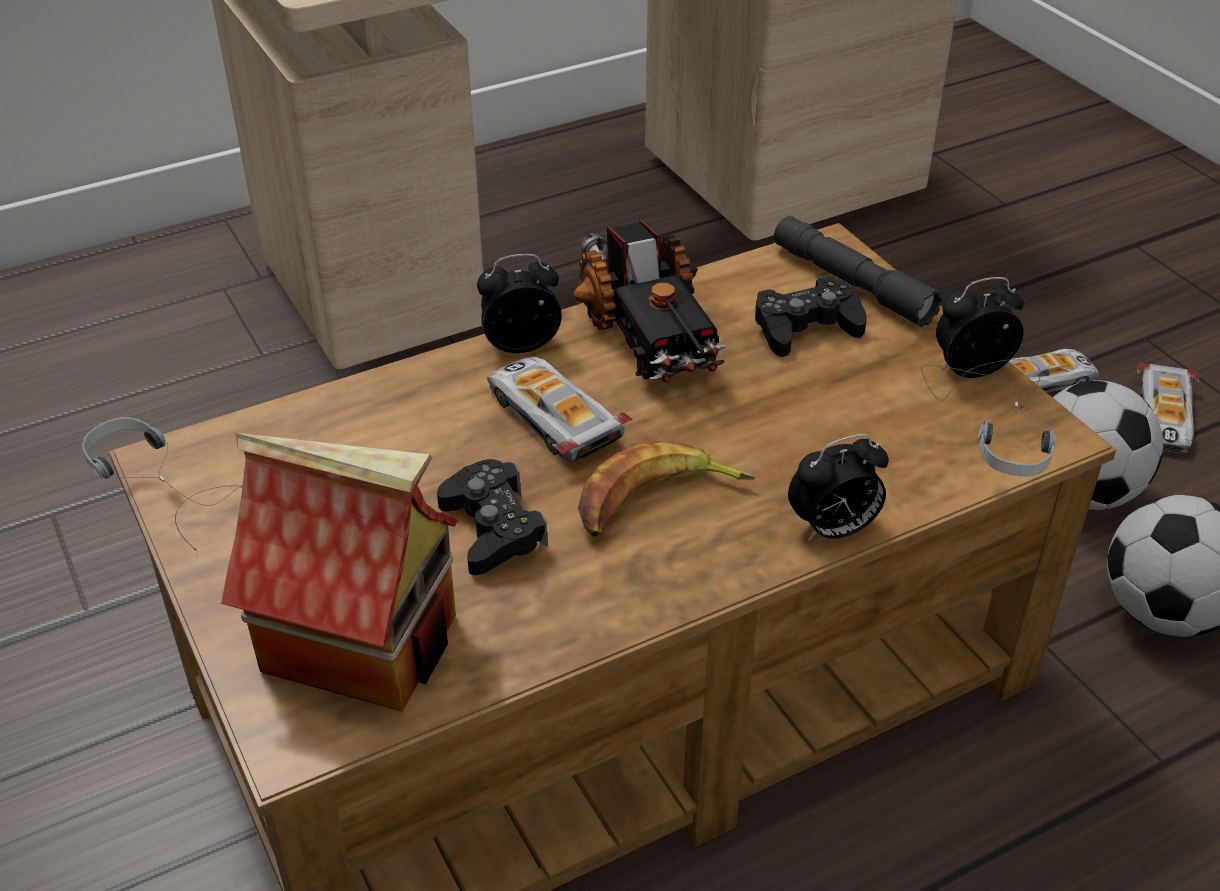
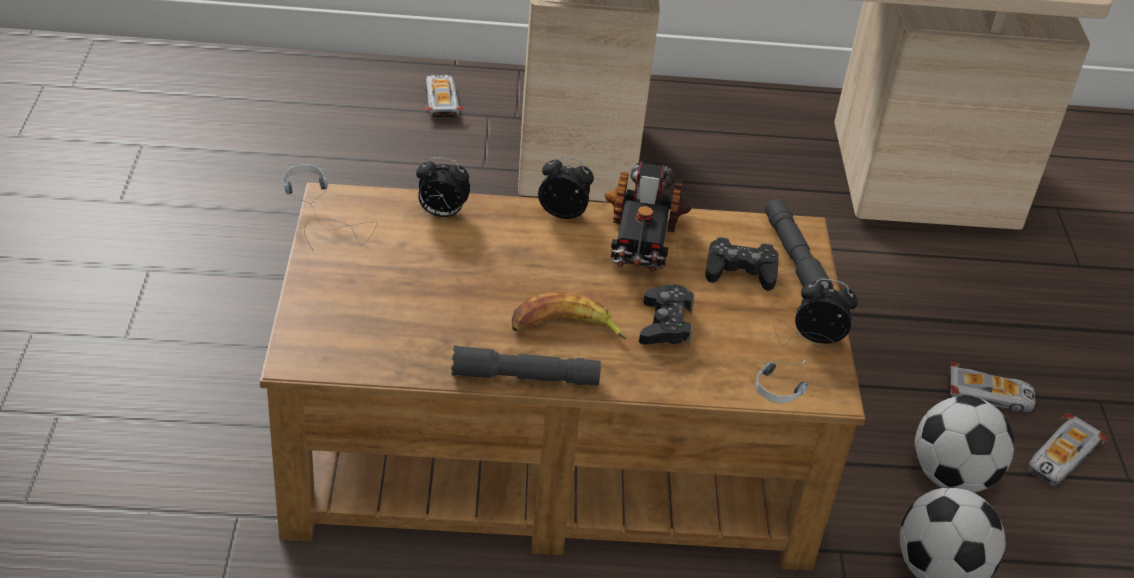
camera: 25 degrees right, 0 degrees up
(364, 641) = (361, 330): toy house -> none
(493, 528) = (467, 304): black game controller -> black game controller (665, 324)
(553, 417) = (547, 260): toy car -> toy car (441, 101)
(661, 598) = (525, 377): none -> grey flashlight
(833, 530) = (649, 385): alarm clock -> alarm clock (441, 213)

